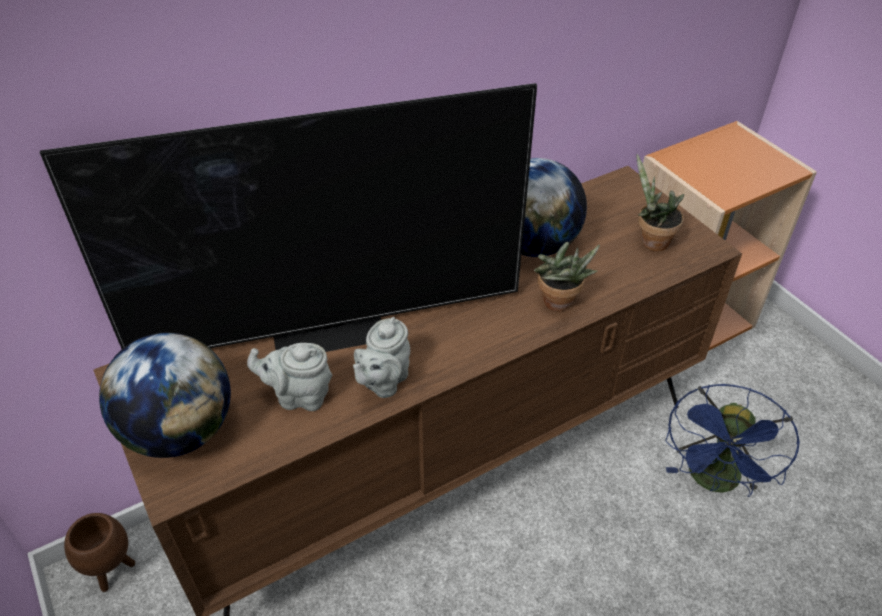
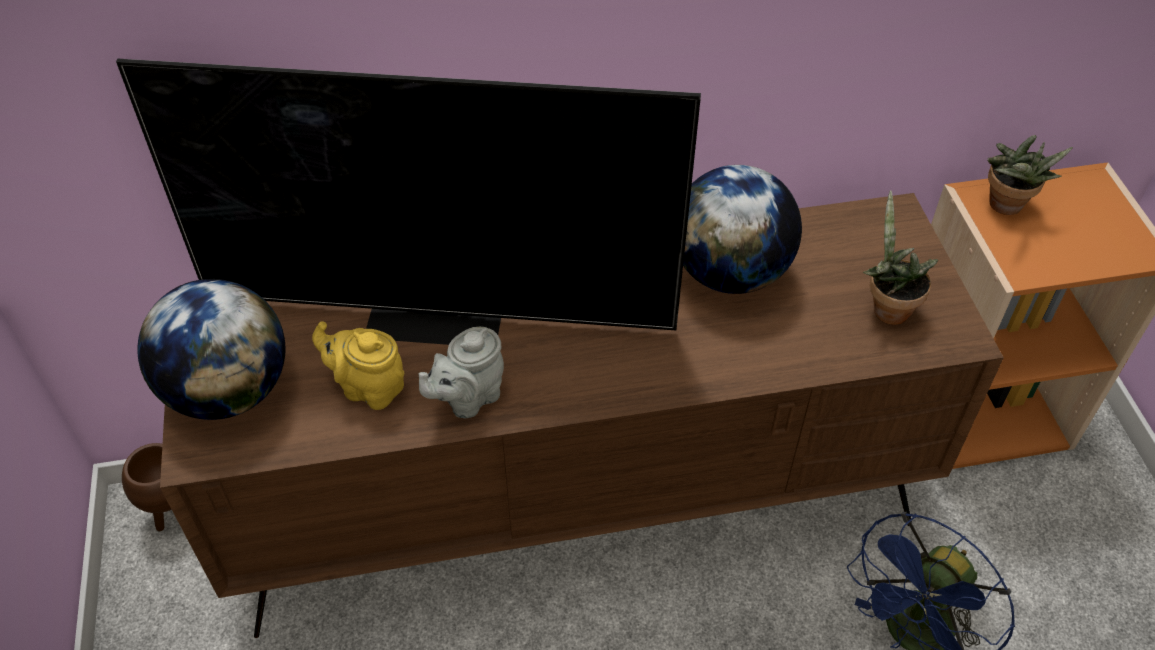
camera: 20 degrees right, 5 degrees up
(299, 396) = (368, 387): grey teapot -> yellow teapot
(559, 305) = (722, 361): potted plant -> potted plant (1006, 208)

